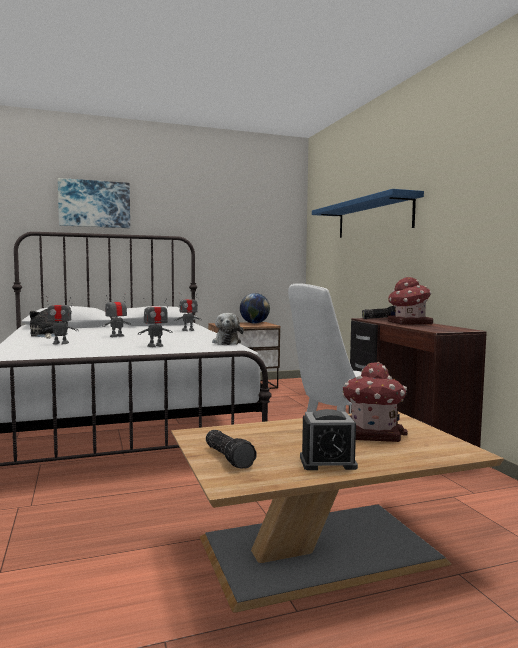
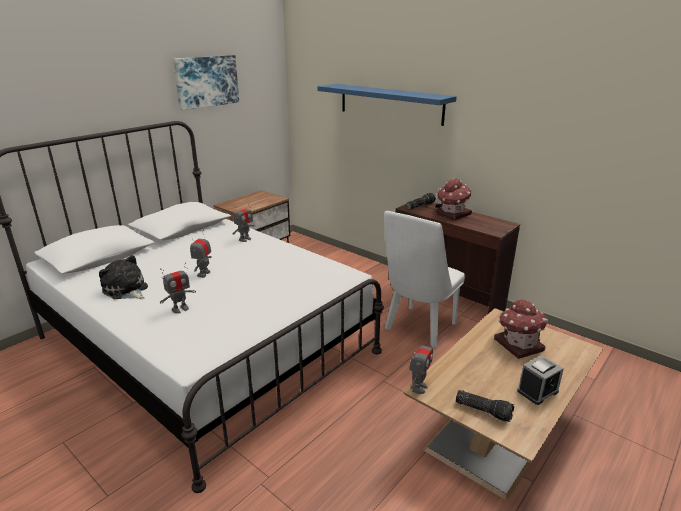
camera: 30 degrees left, 20 degrees up
(94, 204) = (73, 96): picture -> picture (206, 81)
(155, 346) = (280, 289): toy robot -> toy robot (419, 387)
(226, 342) = (324, 263): plush toy -> none
(254, 323) = (258, 197): globe -> none

